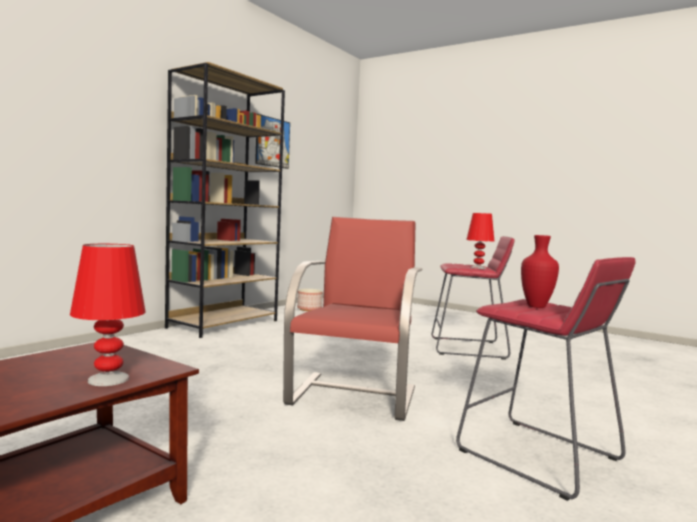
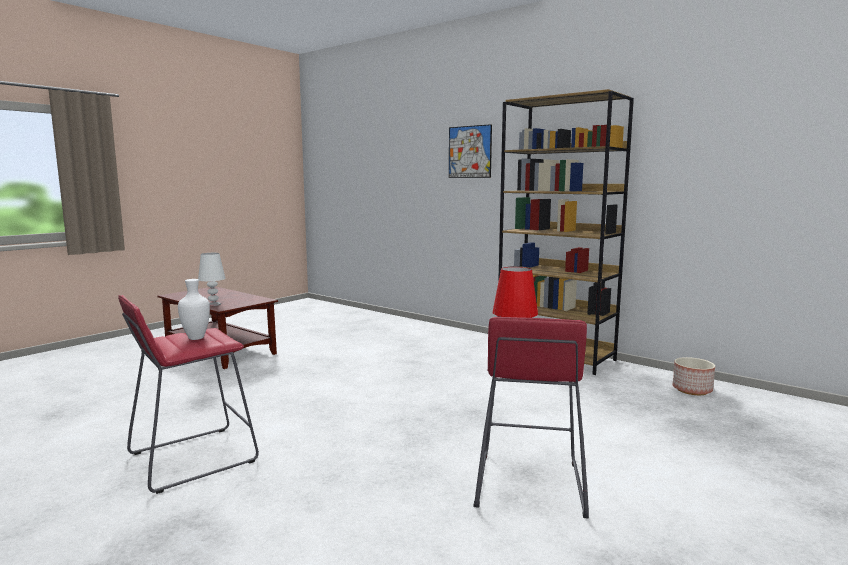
camera: 95 degrees right, 5 degrees up
(109, 379) = (213, 304): red table lamp -> white table lamp
(272, 142) = (682, 148): picture -> picture (469, 152)
(354, 395) = (343, 403): red armchair -> none
(537, 306) = (195, 338): red vase -> white vase

